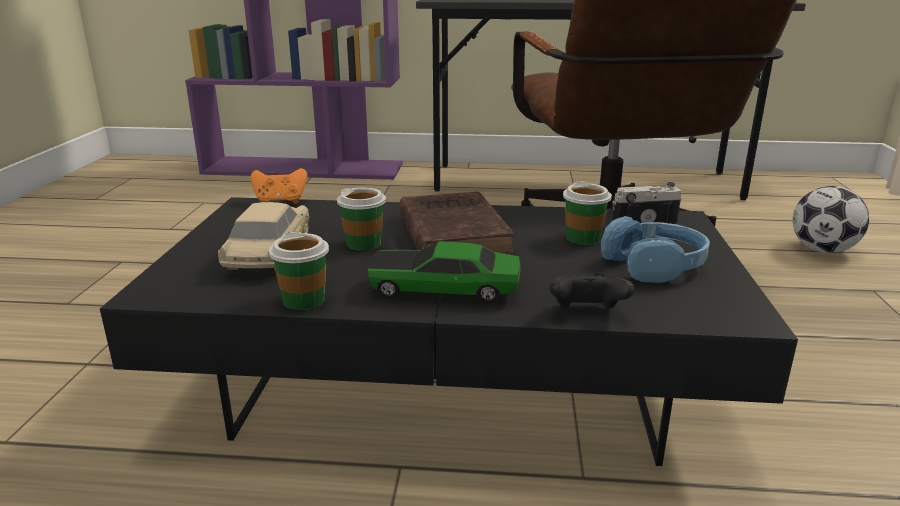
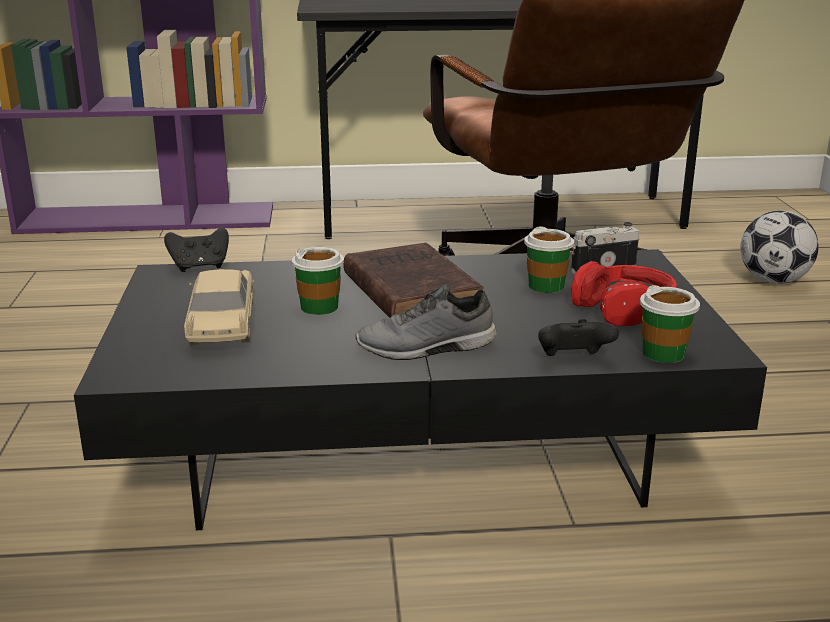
camera: 10 degrees left, 0 degrees up
(280, 202) = (200, 267): orange game controller -> black game controller
(304, 300) = (288, 369): cup -> cup (663, 353)
(444, 290) = (426, 348): toy car -> grey shoe
(655, 265) = (624, 308): blue headphones -> red headphones

